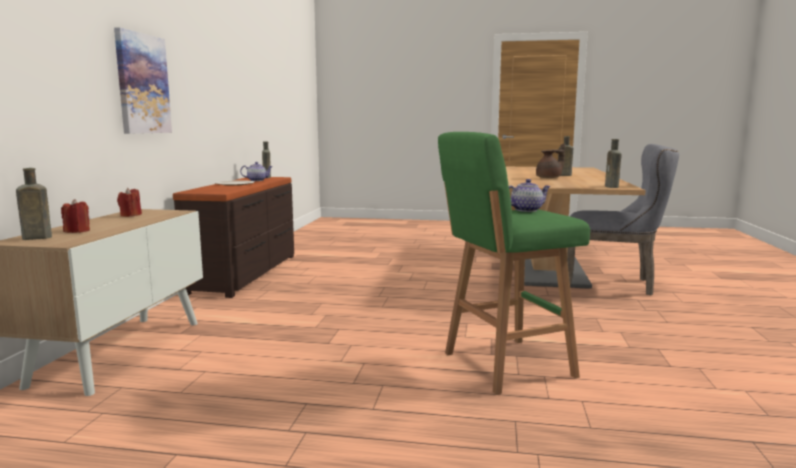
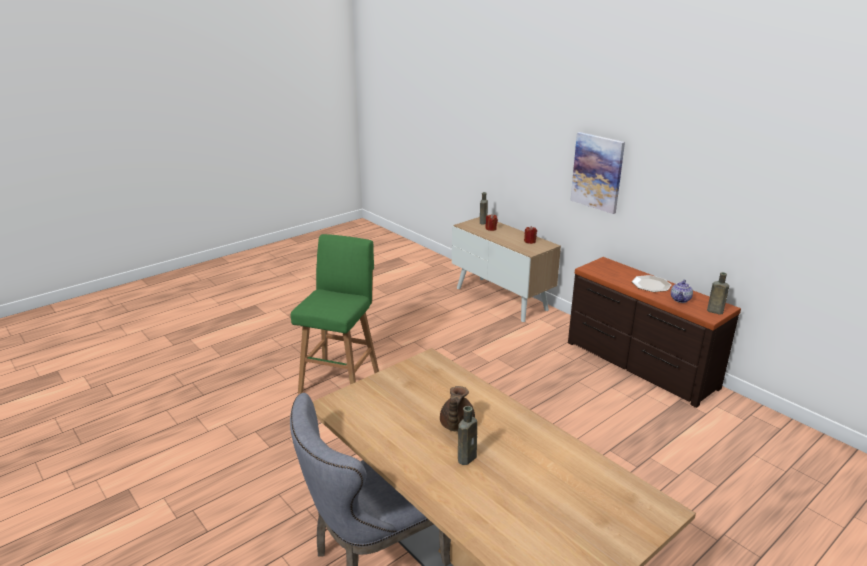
camera: 130 degrees right, 15 degrees up
(526, 210) = (335, 305): teapot -> none
(612, 187) = (343, 400): brown bottle -> none

